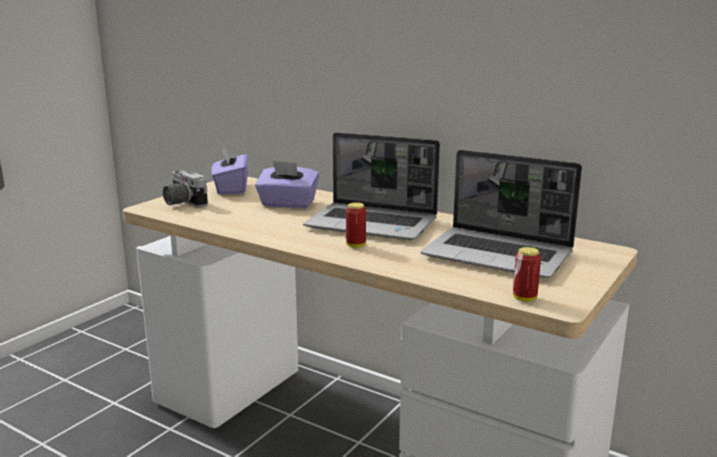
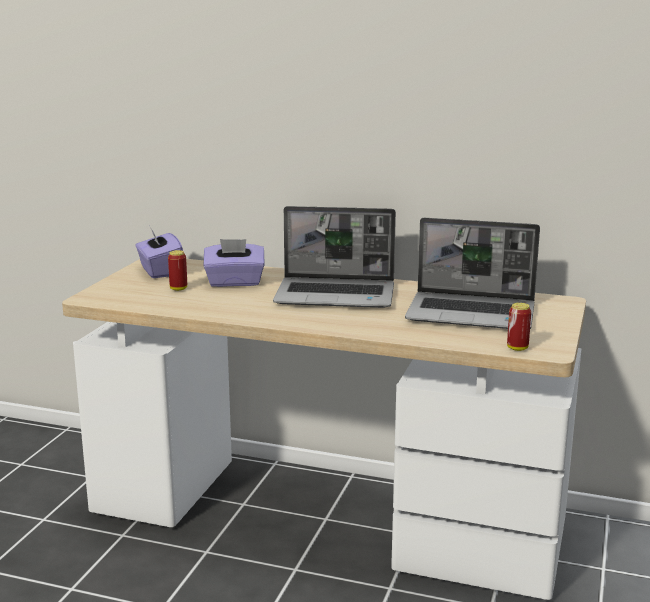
camera: 15 degrees left, 0 degrees up
(182, 203) = (122, 290): camera -> none
(356, 245) = (337, 317): can -> can (178, 289)

